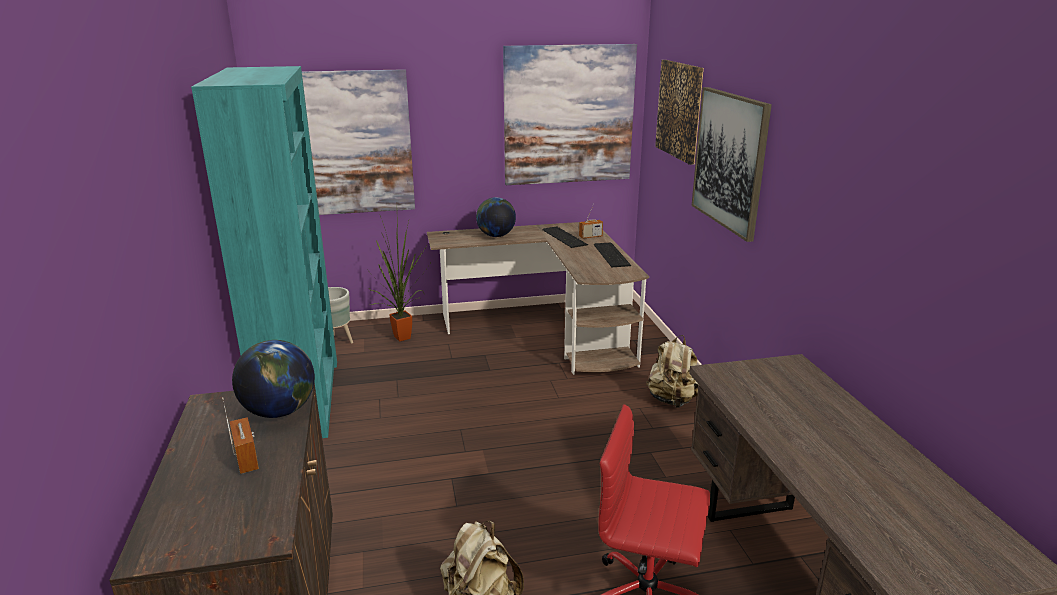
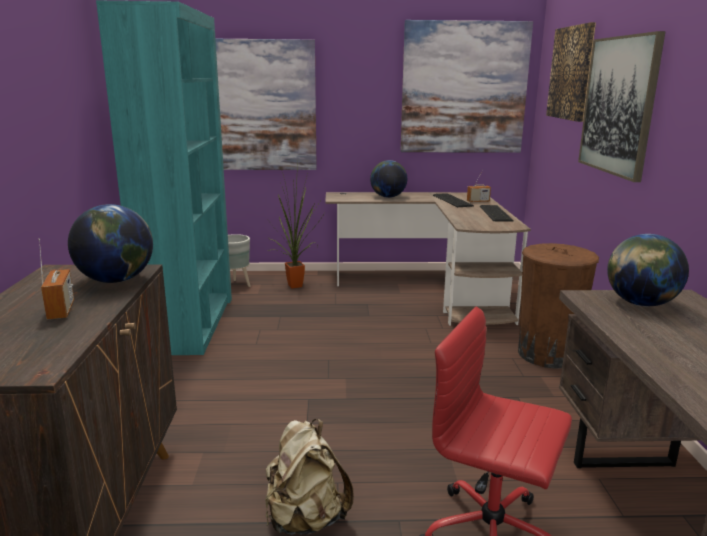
camera: 10 degrees right, 5 degrees down
(672, 400) = (547, 354): beige backpack -> brown trash can
(760, 377) = (640, 303): none -> globe

